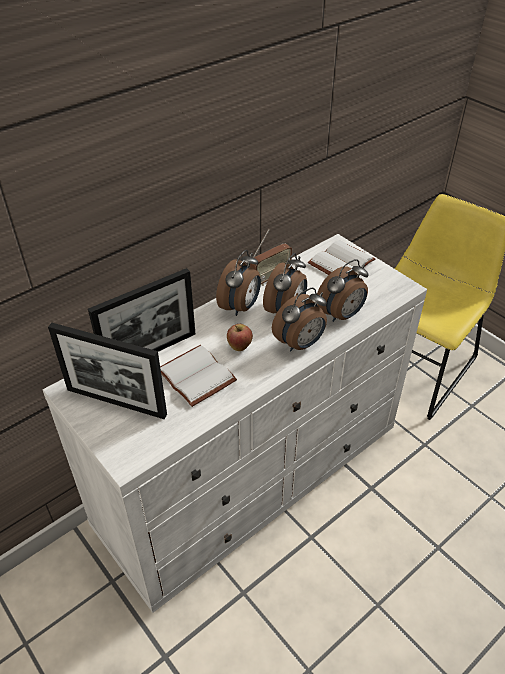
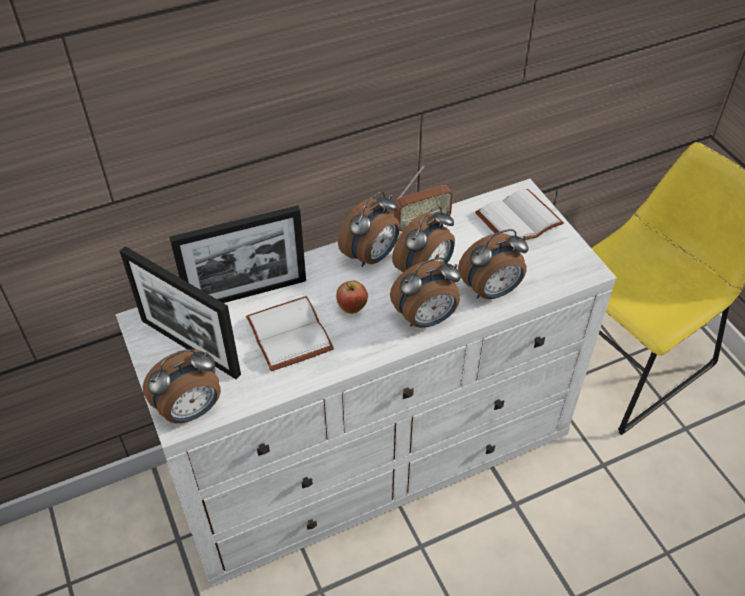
camera: 15 degrees right, 5 degrees up
(134, 452) = (191, 410): none -> alarm clock

